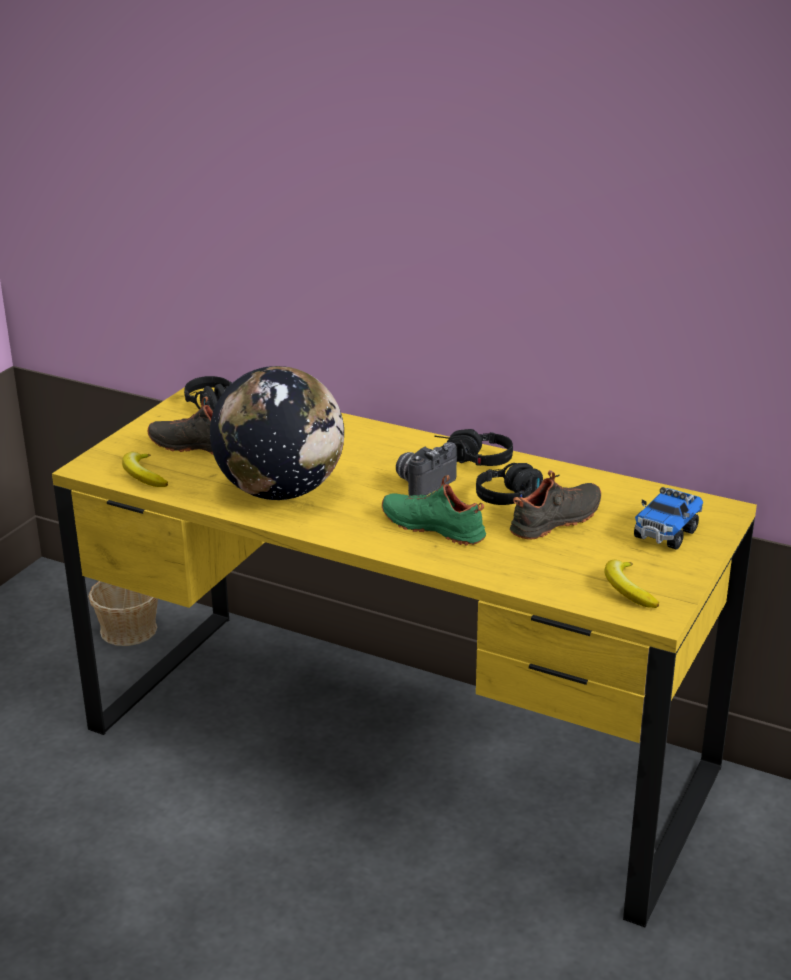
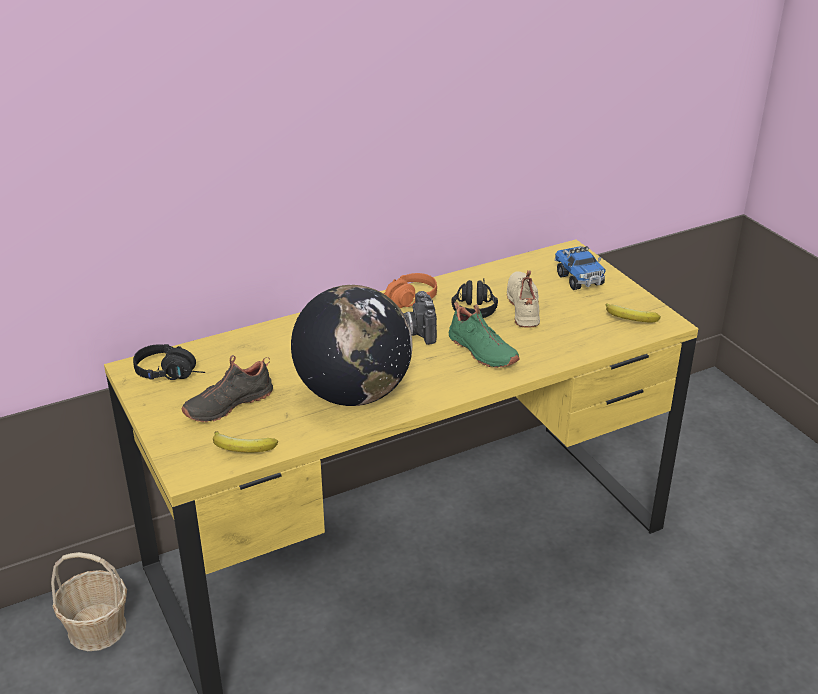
camera: 55 degrees left, 5 degrees up
(434, 527) = (481, 352): green shoe -> green shoe turned 105 degrees counterclockwise
(470, 459) = (405, 302): black headphones -> orange headphones
(557, 521) = (525, 306): black shoe -> beige shoe

